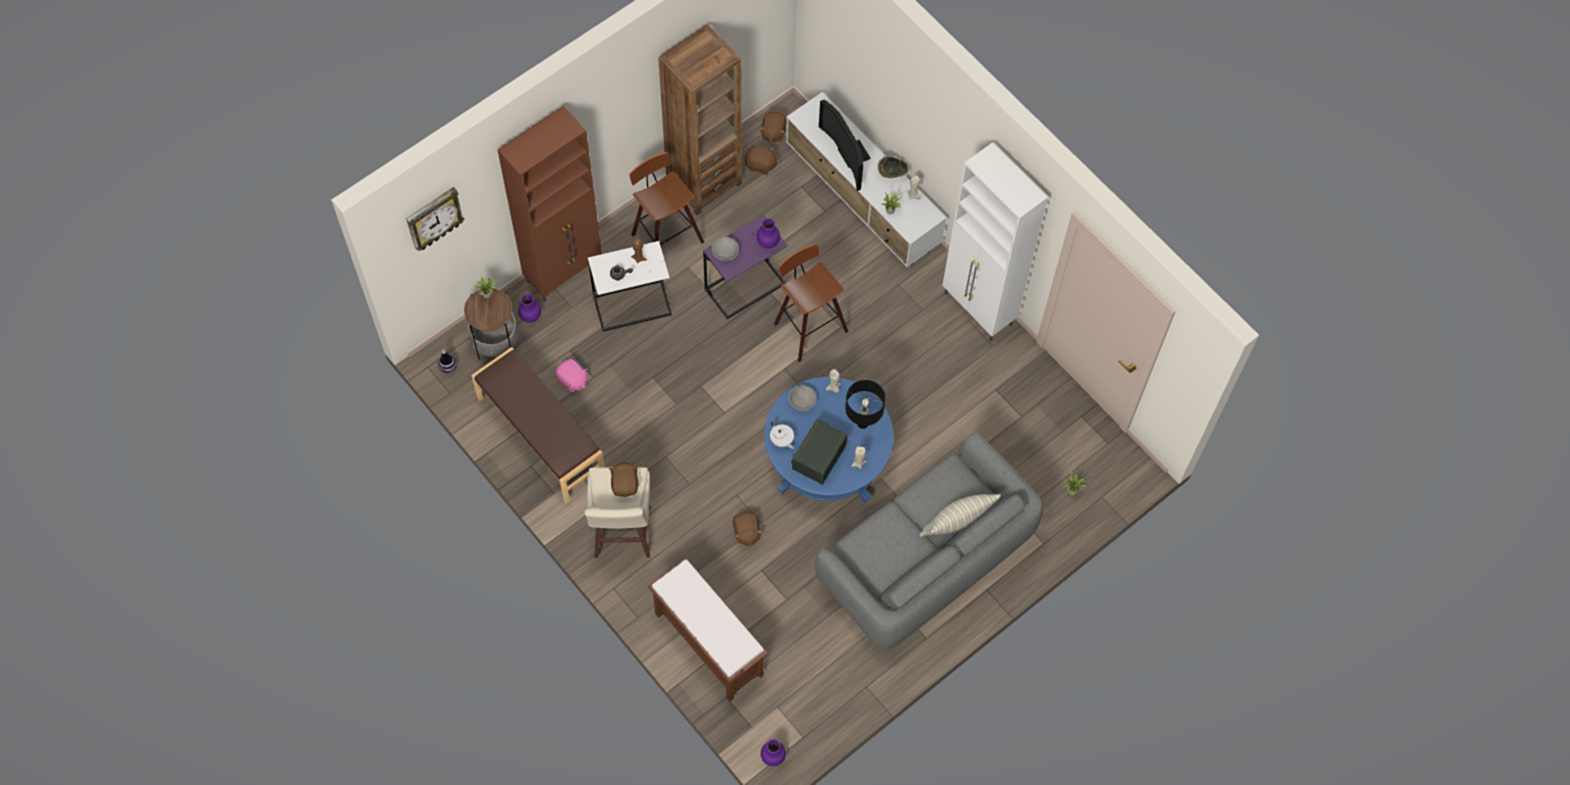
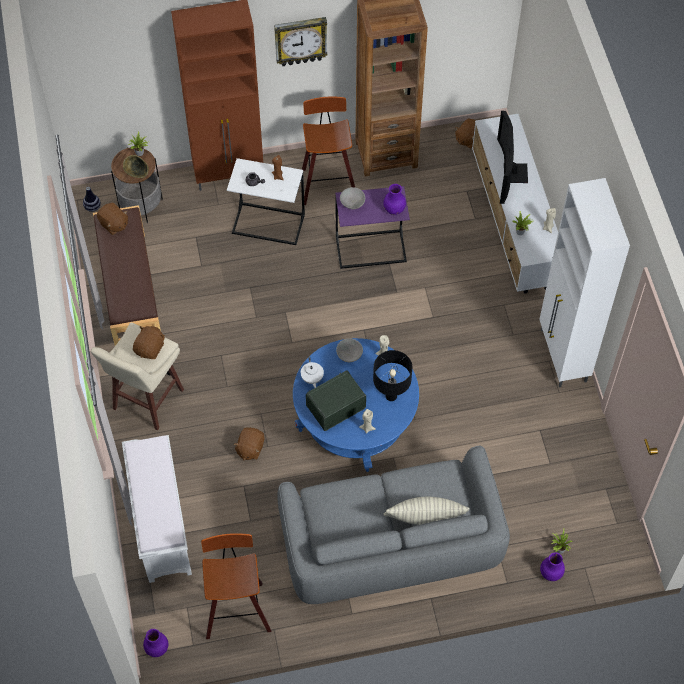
camera: 30 degrees right, 5 degrees down
(434, 219) = (99, 53): wall clock -> wall clock (300, 40)
(530, 316) = (181, 197): purple vase -> purple vase (551, 573)
(572, 380) = (183, 261): pink plush toy -> none
(707, 643) = (161, 524): brown bench -> white bench
(760, 165) = (442, 160): brown plush toy -> brown plush toy (114, 224)
(807, 327) = (404, 305): stool -> stool (236, 608)
(892, 173) = (540, 202): bowl -> bowl (137, 173)

